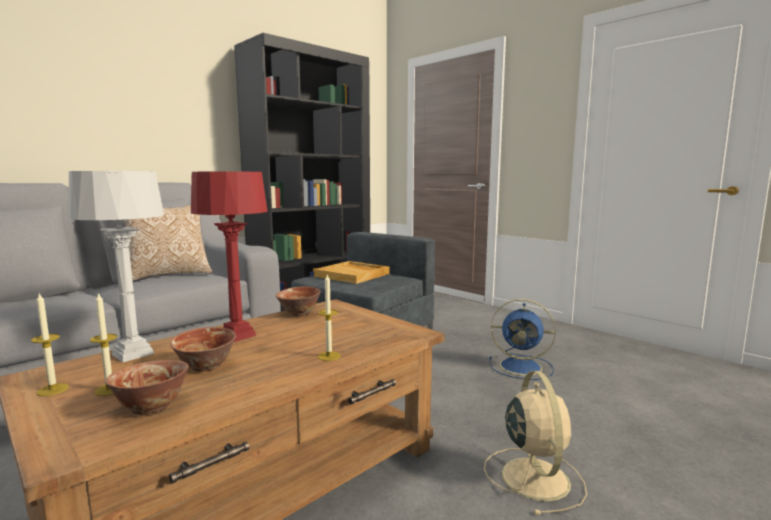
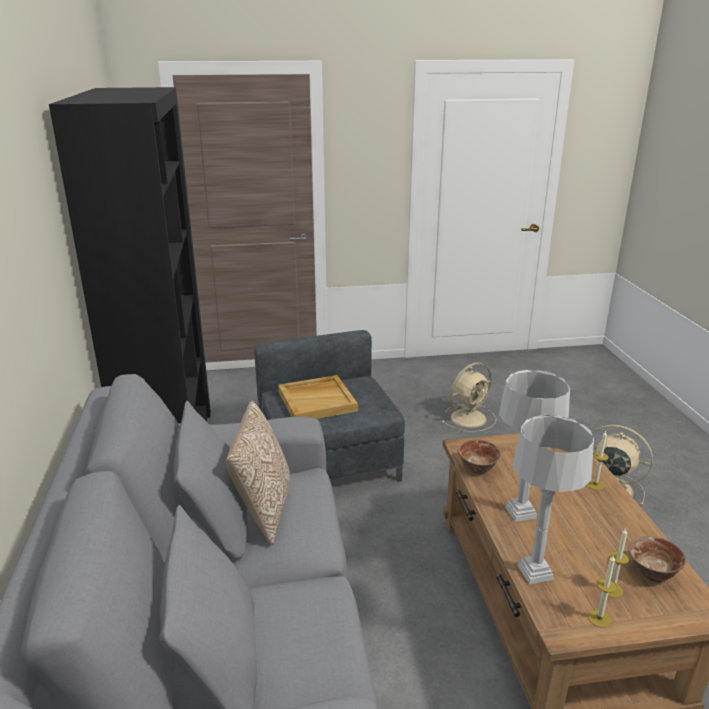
camera: 55 degrees left, 15 degrees up
(206, 366) = (587, 540): bowl -> none
(237, 335) = (520, 512): red table lamp -> grey table lamp
(522, 367) = (469, 417): blue fan -> beige fan

